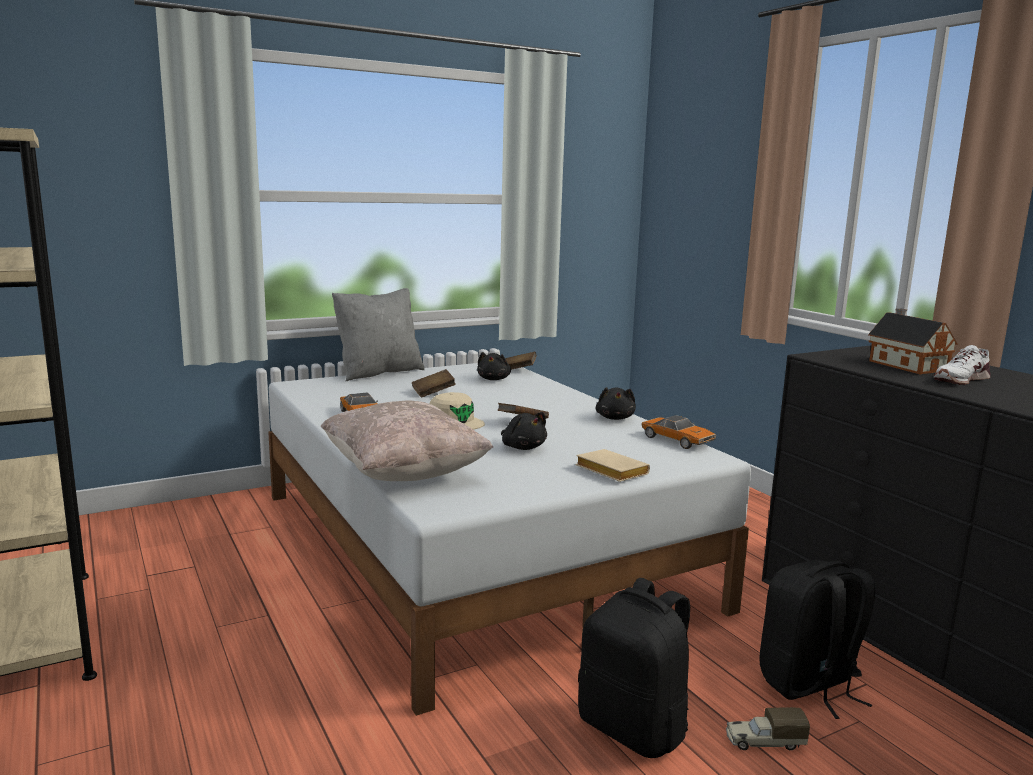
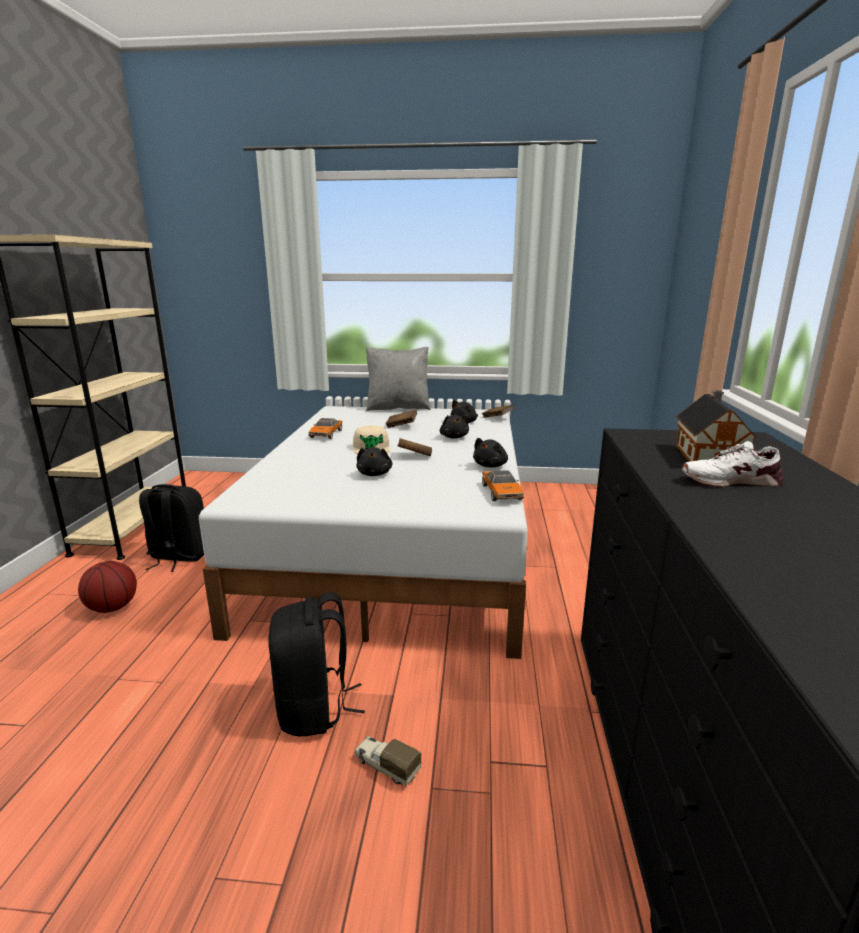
camera: 35 degrees right, 5 degrees up
(198, 739) = (112, 608): none -> basketball
(404, 474) = (266, 476): beige pillow -> none
(517, 396) = (454, 437): none -> black plush toy
(609, 471) = (393, 504): beige book -> none
(809, 685) = (492, 742): black backpack -> black backpack (178, 557)

